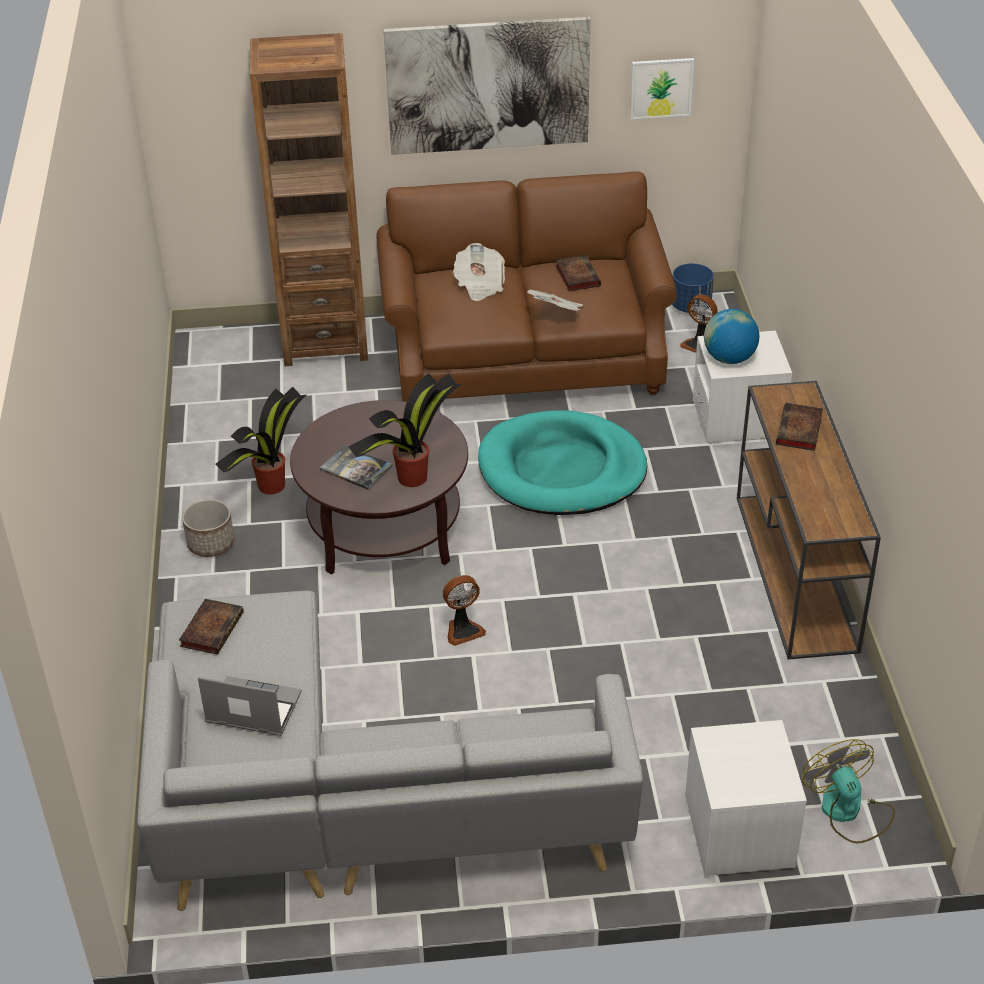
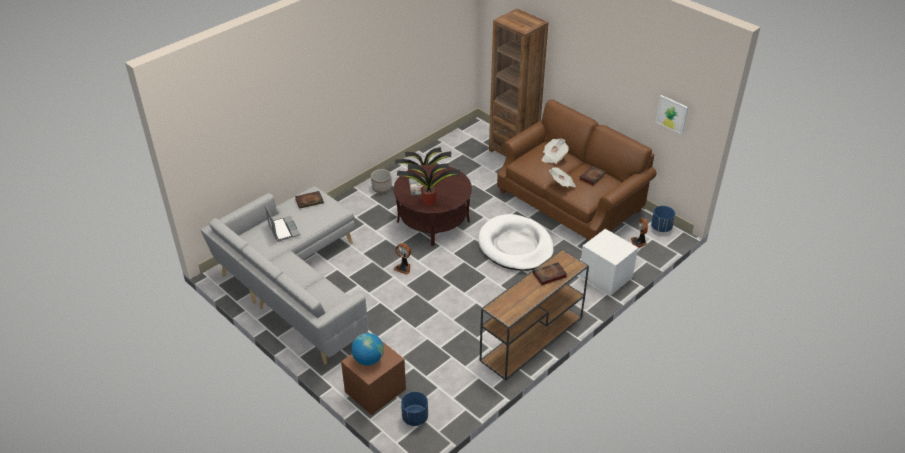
camera: 50 degrees right, 0 degrees up
(488, 85) = (601, 74): picture -> none
(562, 470) = (515, 246): turquoise dog bed -> white dog bed
(729, 359) = (601, 244): globe -> globe (368, 359)
(739, 832) = (375, 391): white nightstand -> brown nightstand
(848, 811) = (414, 417): fan -> blue planter

